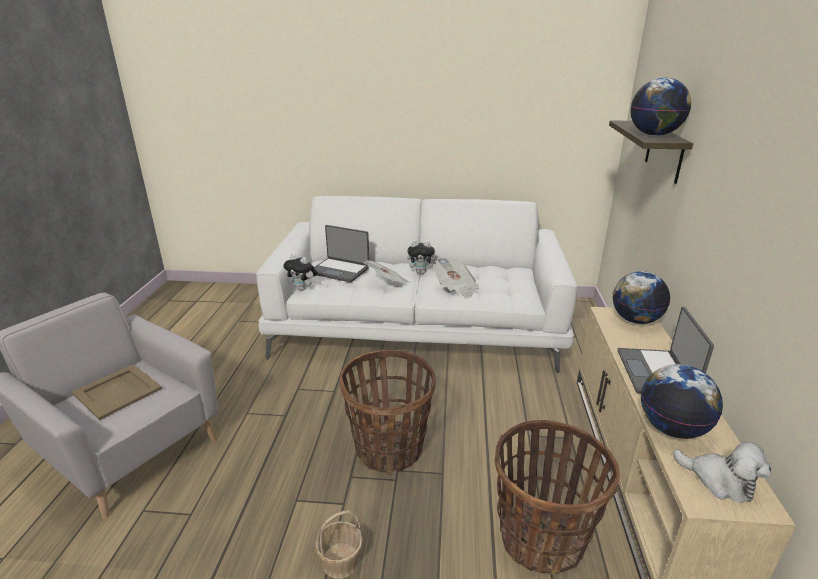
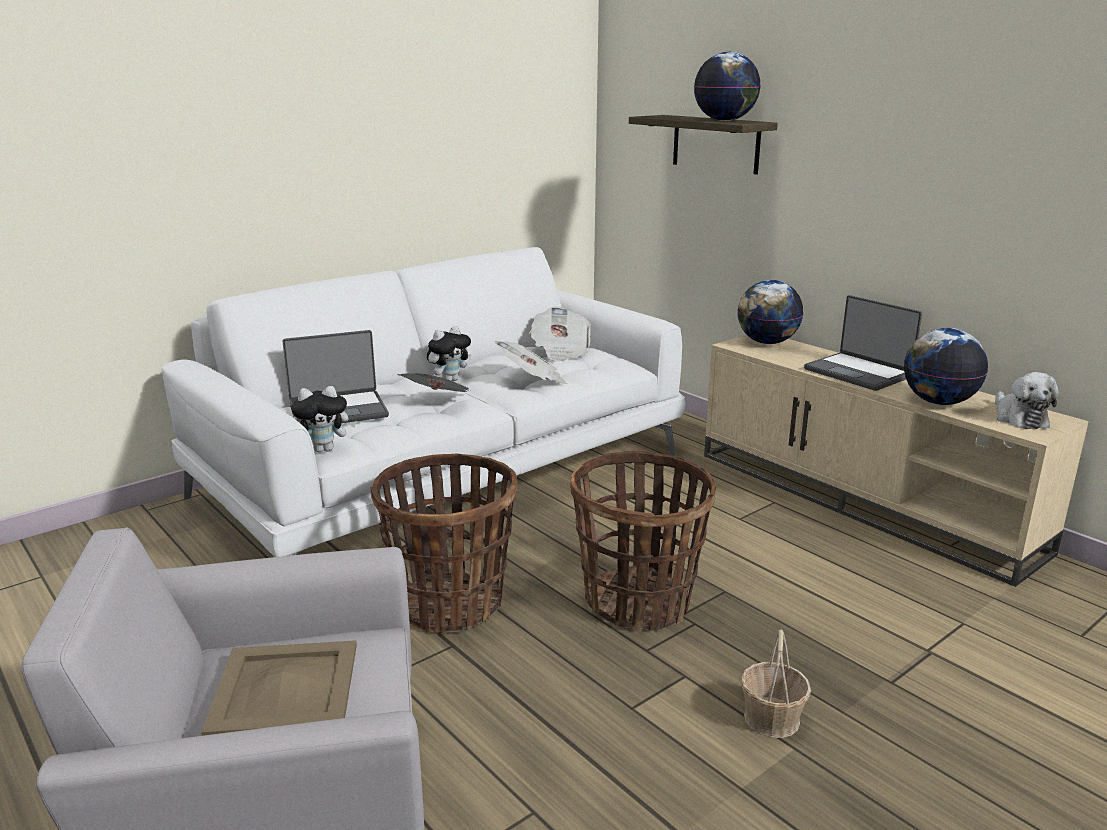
camera: 45 degrees left, 5 degrees down
(506, 275) = (560, 351): none -> newspaper
(541, 538) = (879, 586): basket -> basket (450, 604)
(719, 481) = (1019, 418): plush toy -> plush toy turned 90 degrees clockwise

